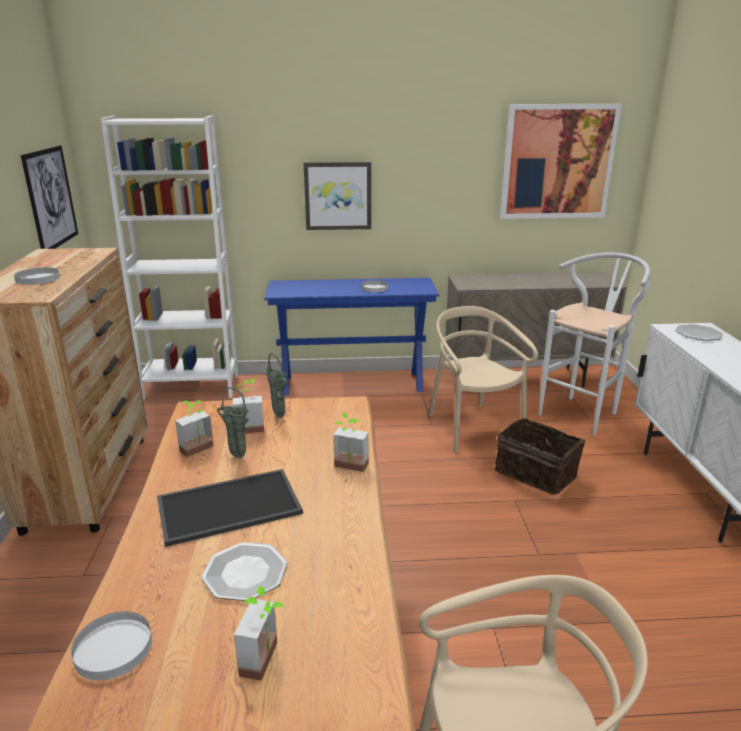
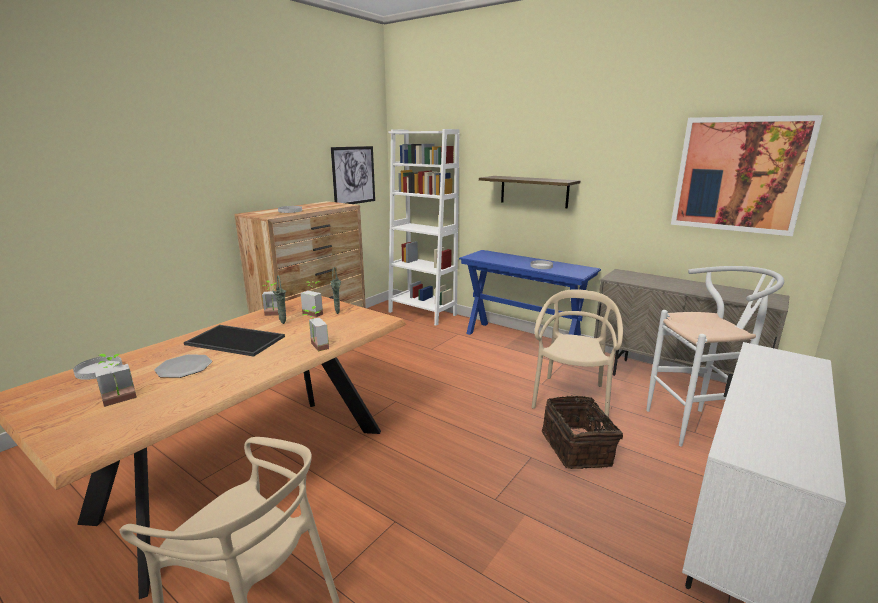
camera: 40 degrees right, 5 degrees down
(338, 196) = (534, 191): picture -> shelf
(698, 334) = (785, 363): plate -> none

